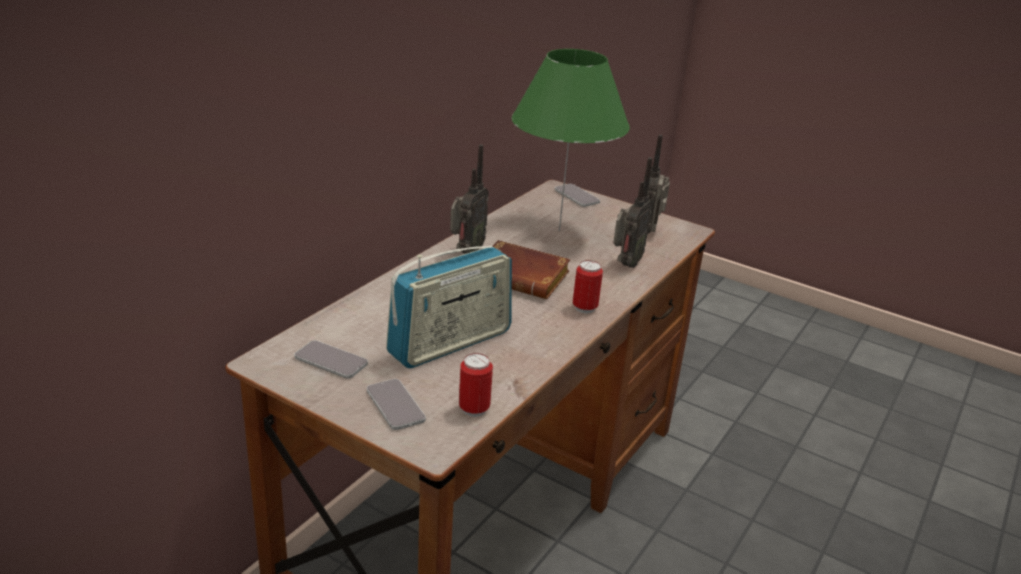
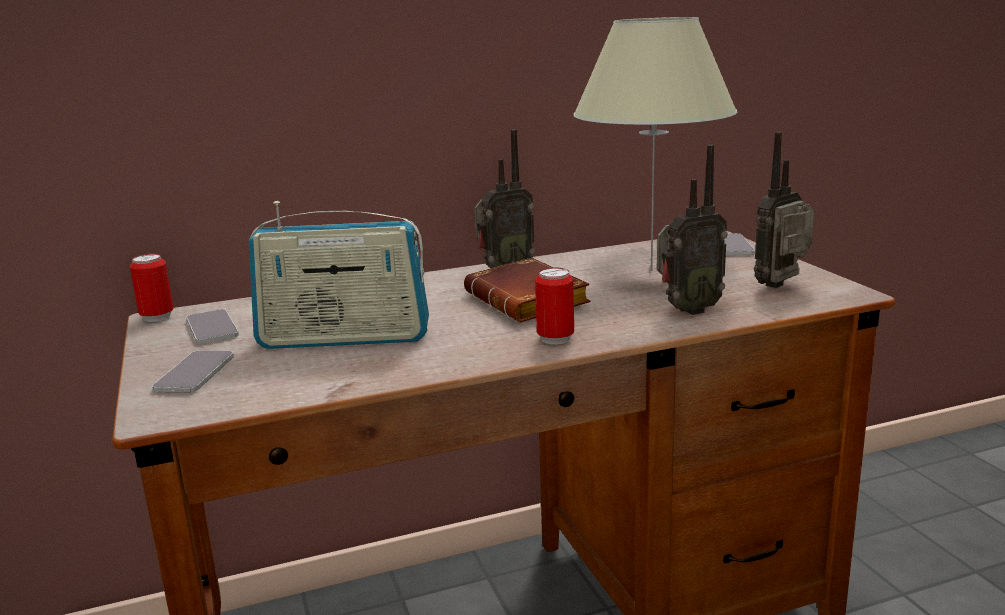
camera: 40 degrees right, 10 degrees down
(474, 409) = (258, 395): can -> can (157, 317)
(559, 231) = (651, 271): green table lamp -> beige table lamp

